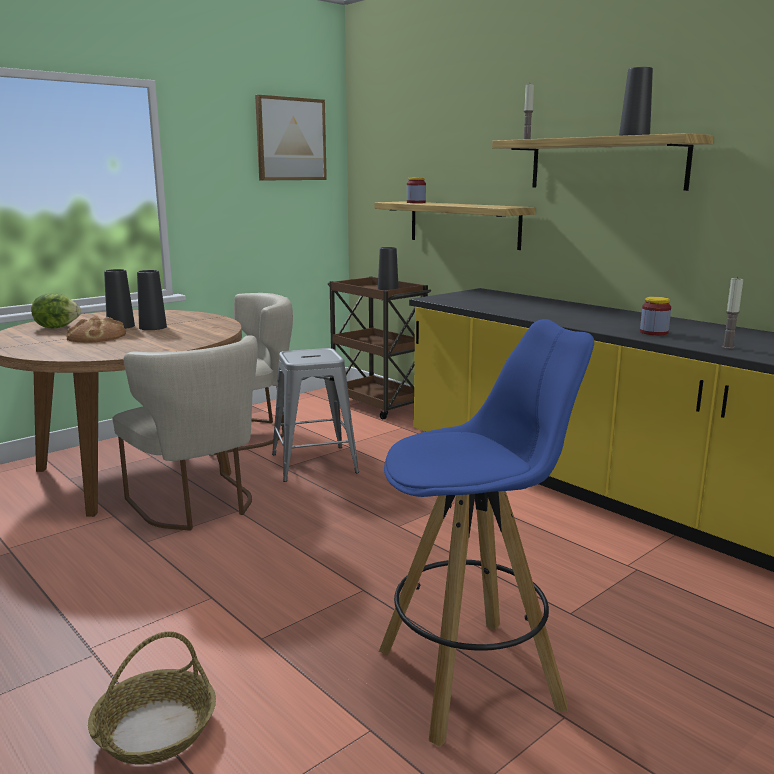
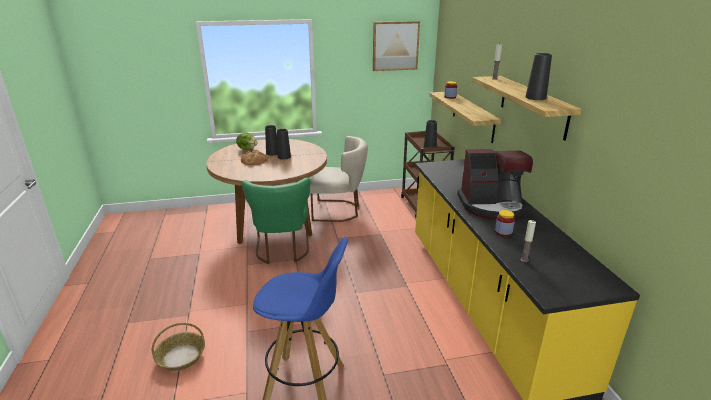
camera: 30 degrees right, 10 degrees up
(198, 505) = (282, 250): beige chair -> green chair
(314, 463) = (353, 240): grey stool -> none
(592, 317) = (492, 206): none -> coffee machine

